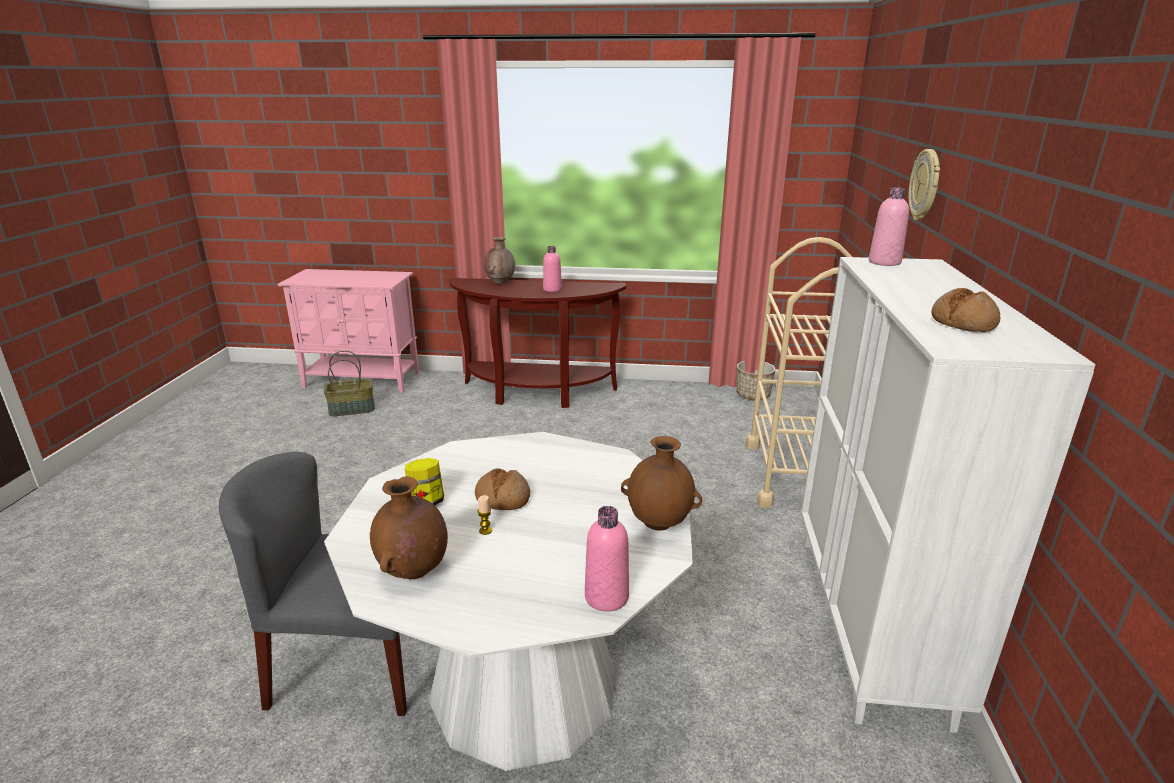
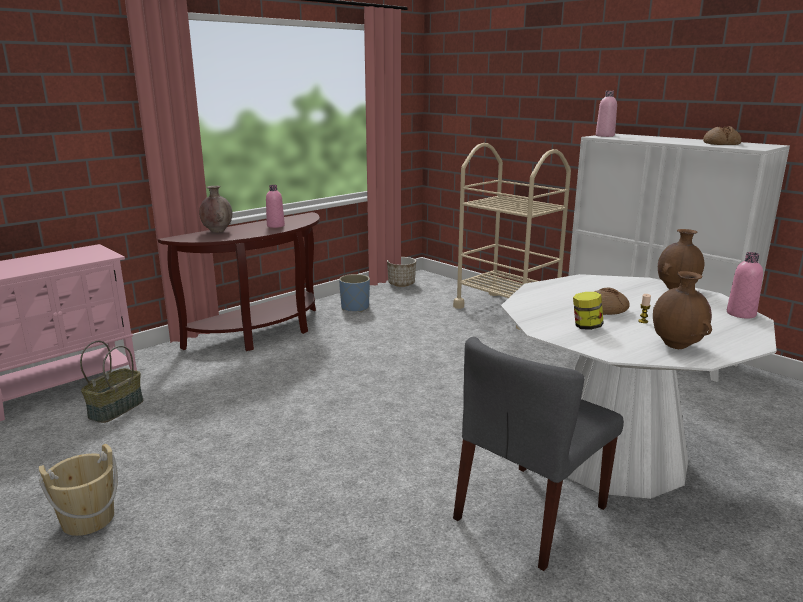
camera: 50 degrees left, 5 degrees down
(213, 473) = (88, 519): none -> beige bucket
(653, 402) = (355, 308): none -> blue planter
(926, 185) = (567, 96): wall clock -> none

